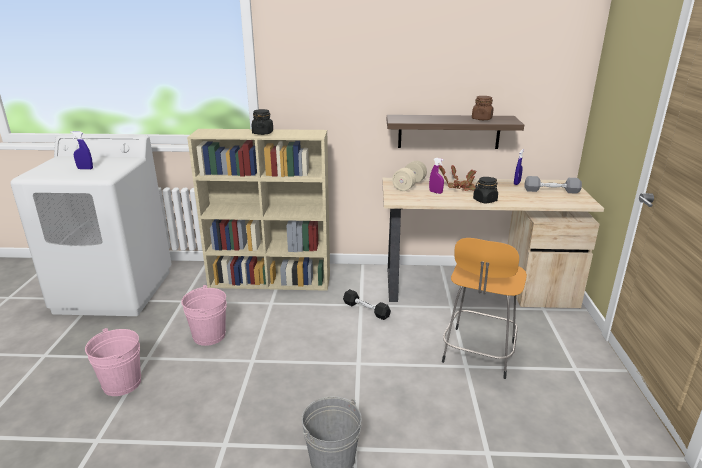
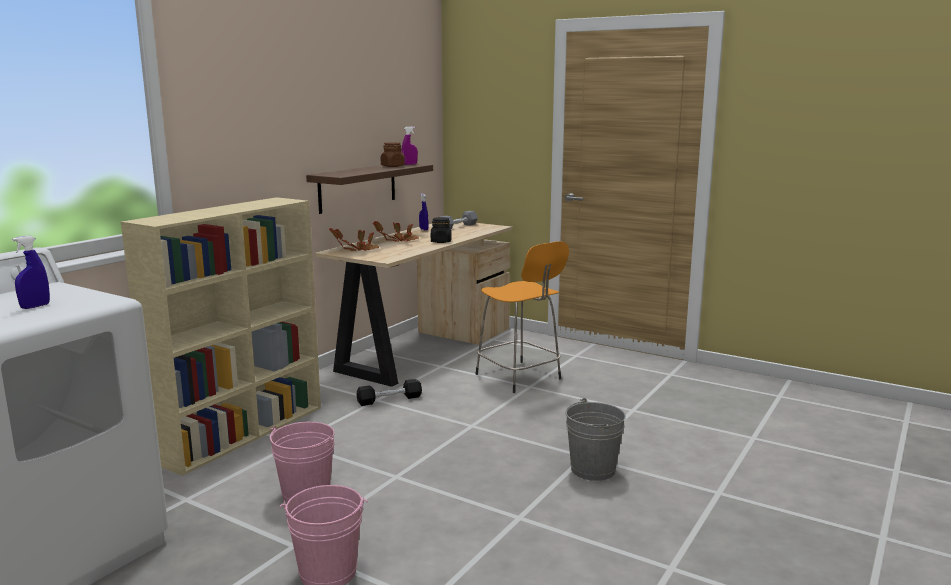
camera: 60 degrees left, 10 degrees down
(262, 133) = (227, 209): black jar -> none
(409, 185) = (358, 250): beige dumbbell -> potted plant
(435, 192) = (393, 247): purple spray bottle -> purple spray bottle (409, 164)

